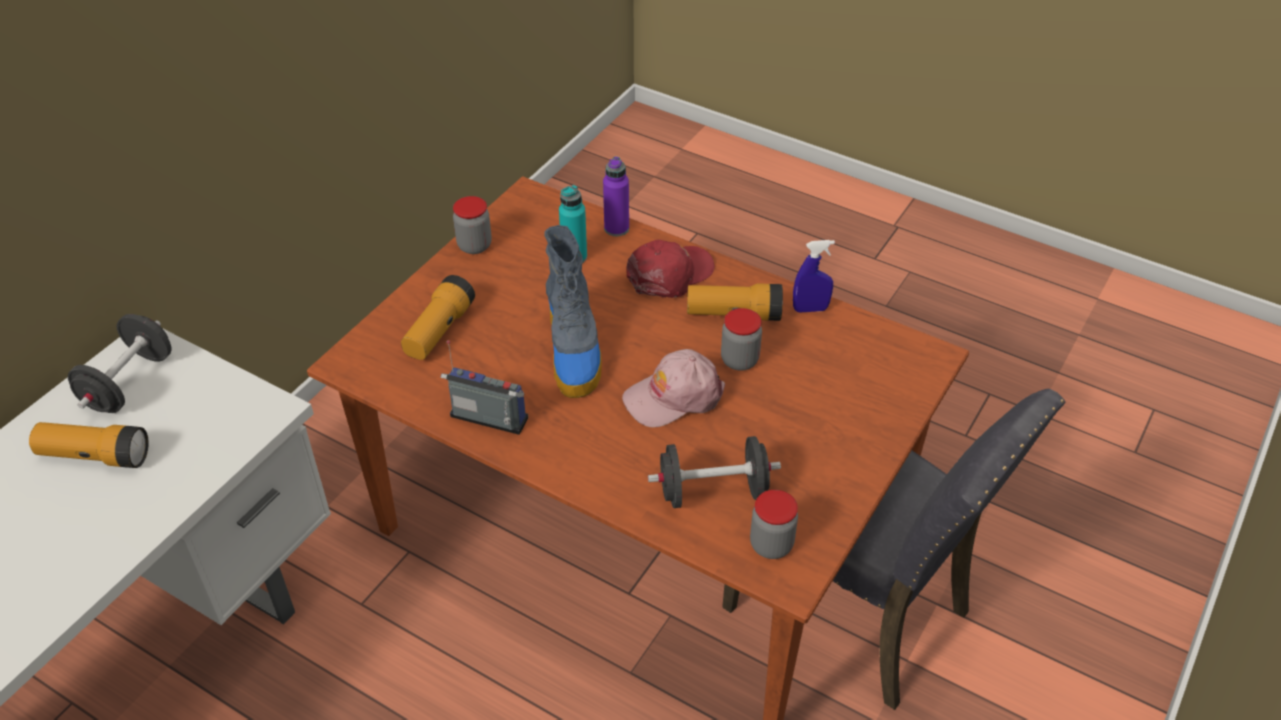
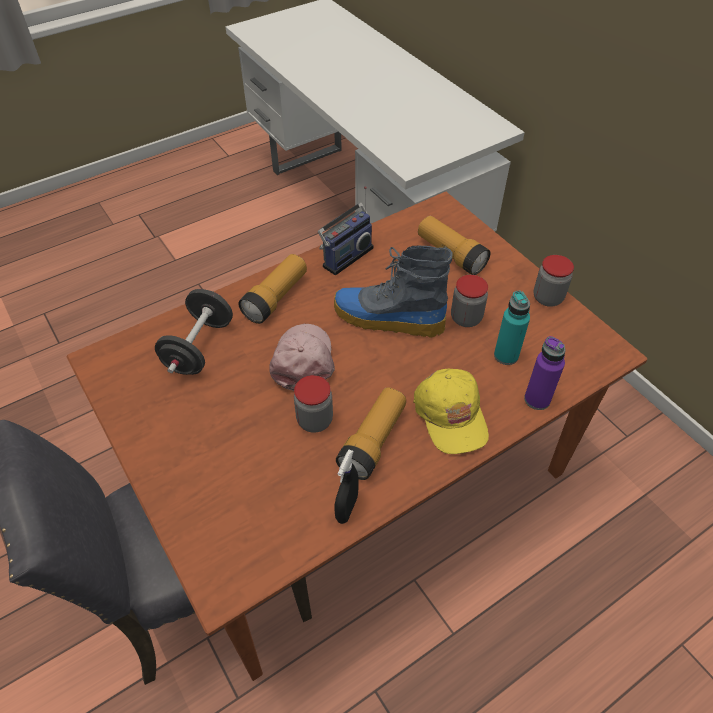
camera: 115 degrees right, 5 degrees up
(95, 456) = (411, 106): flashlight -> flashlight (276, 298)
(129, 383) = (465, 121): black dumbbell -> none
(670, 274) = (451, 415): red cap -> yellow cap
(771, 545) = (131, 360): jar -> jar (466, 318)
(810, 309) = (347, 508): blue spray bottle -> black spray bottle

